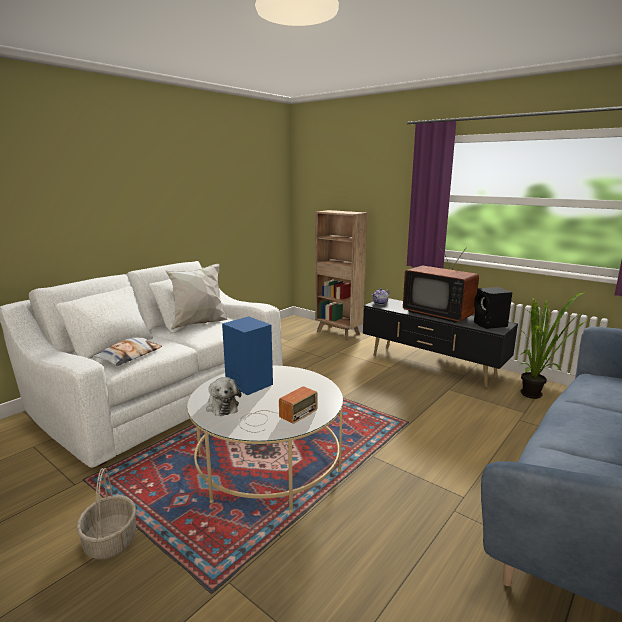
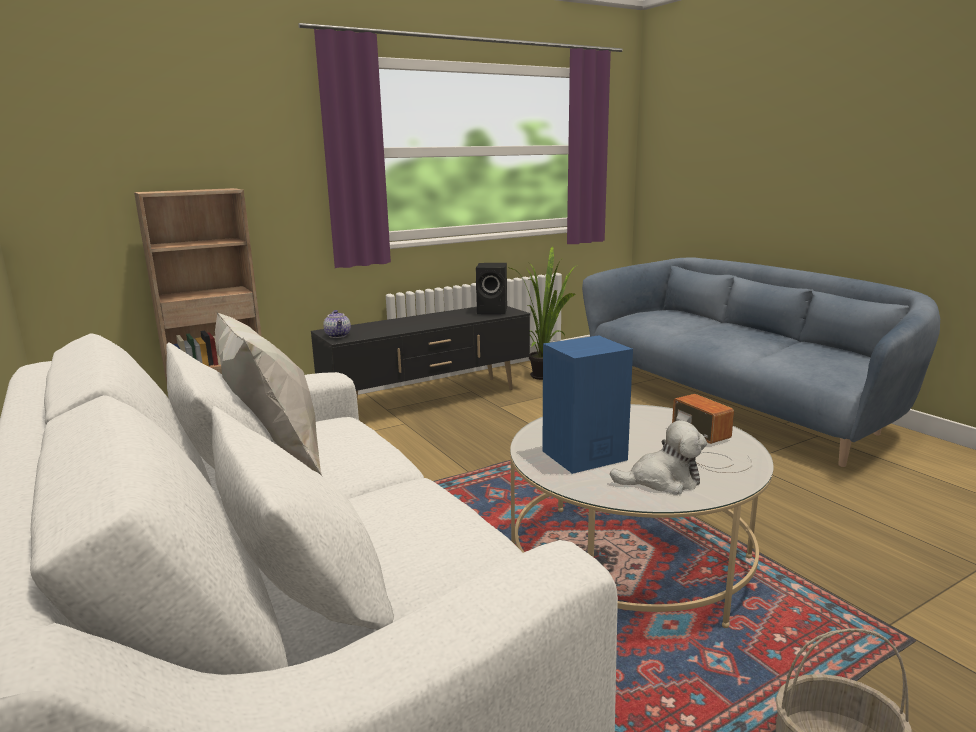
camera: 70 degrees left, 0 degrees up
(129, 355) = (431, 542): pillow -> none
(439, 314) = (429, 320): television -> none

